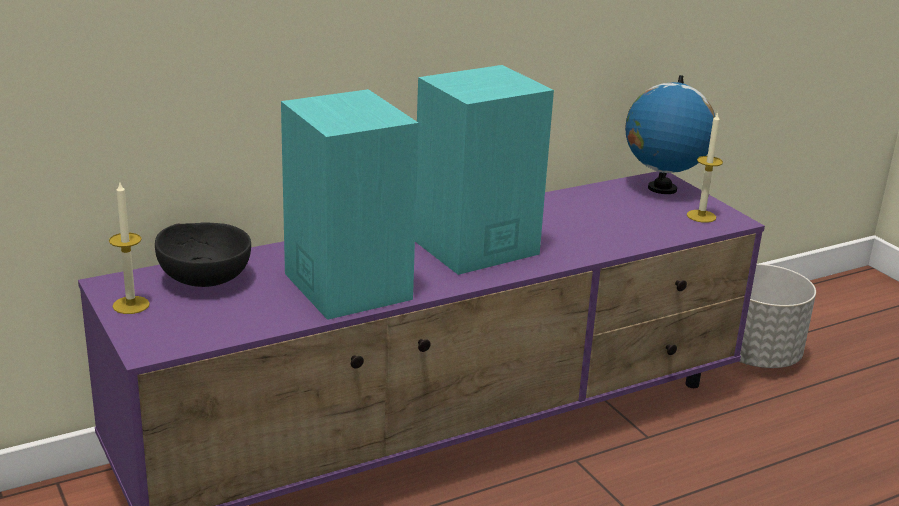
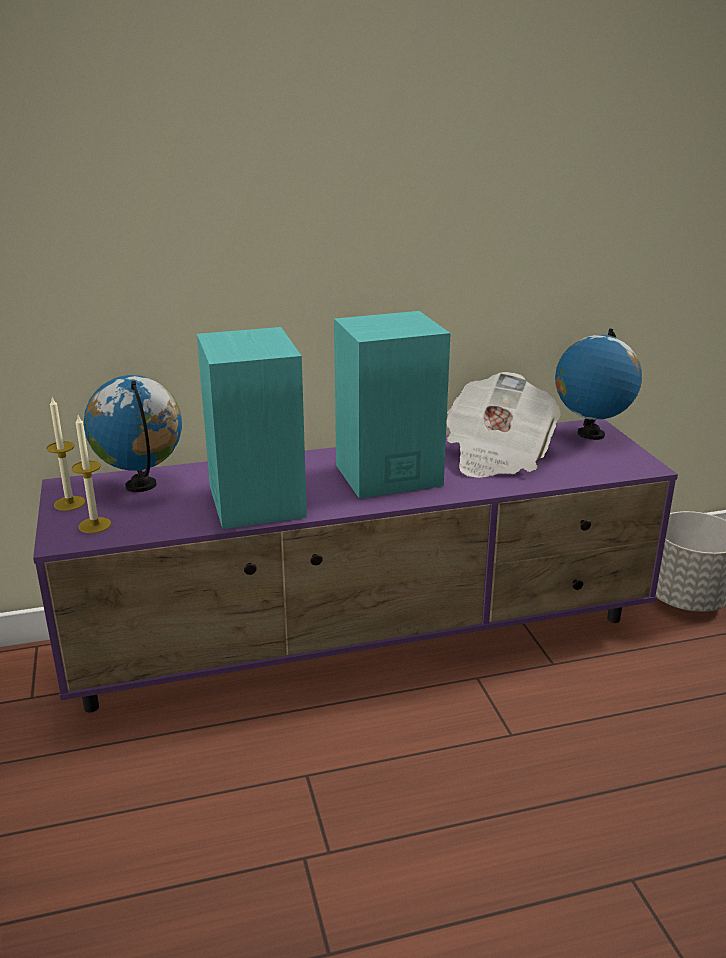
camera: 15 degrees right, 0 degrees up
(204, 278) = (141, 486): black bowl -> globe
(577, 217) = (496, 455): none -> newspaper
(701, 216) = (617, 461): candle -> candle (95, 525)

